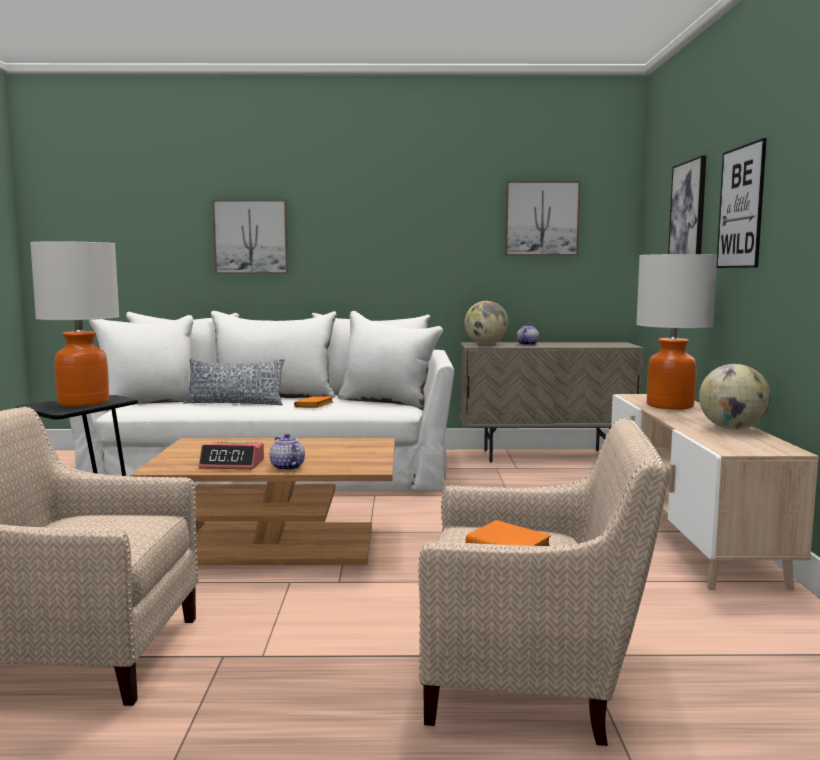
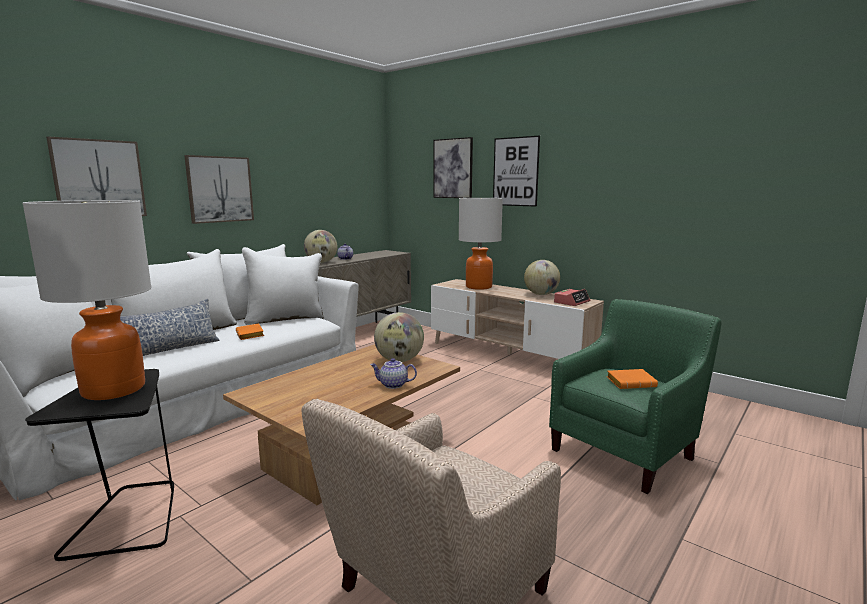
camera: 50 degrees left, 5 degrees up
(232, 464) = (351, 397): alarm clock -> alarm clock (571, 302)
(358, 454) = (399, 360): none -> globe
(533, 682) = (626, 451): beige armchair -> green armchair
(541, 218) = (336, 167): picture -> picture (220, 189)

